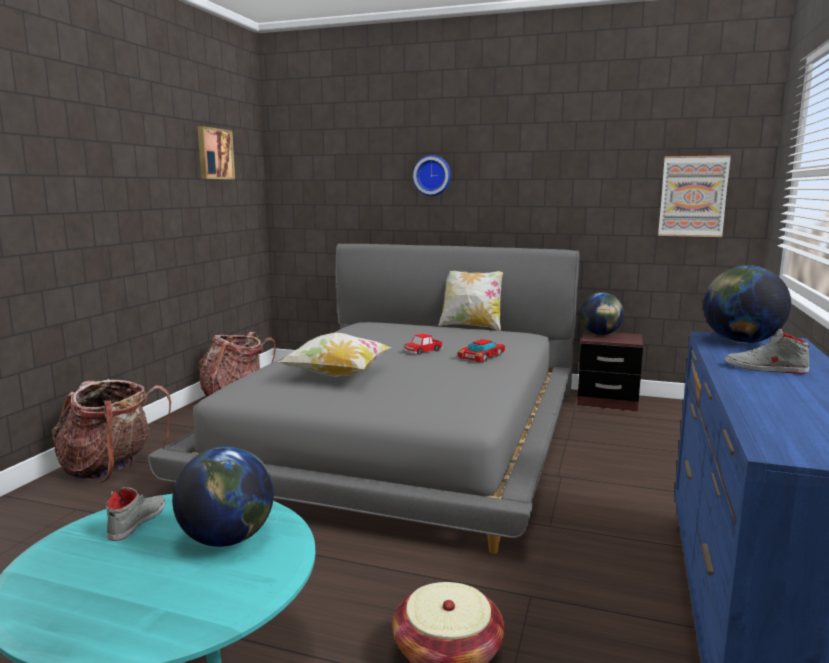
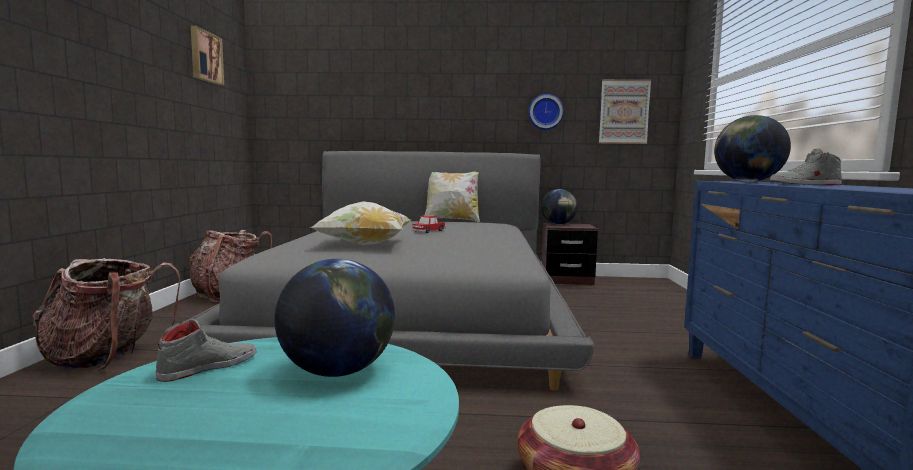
camera: 15 degrees left, 5 degrees down
(136, 521) = (208, 366): grey shoe -> grey shoe turned 45 degrees clockwise
(432, 175) = (410, 92): wall clock -> wall clock (545, 112)
(482, 356) = (484, 232): toy car -> none

